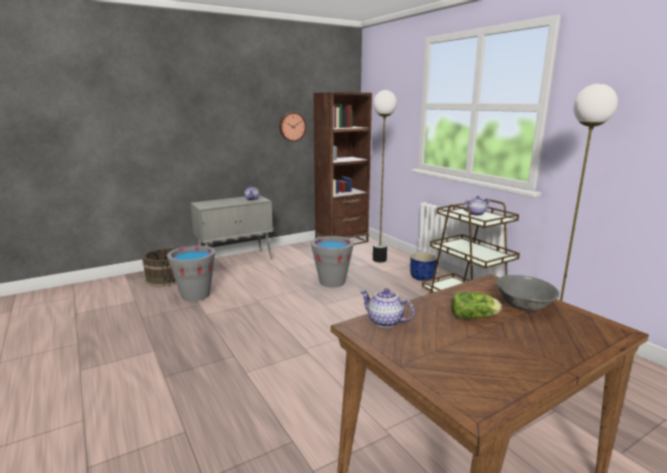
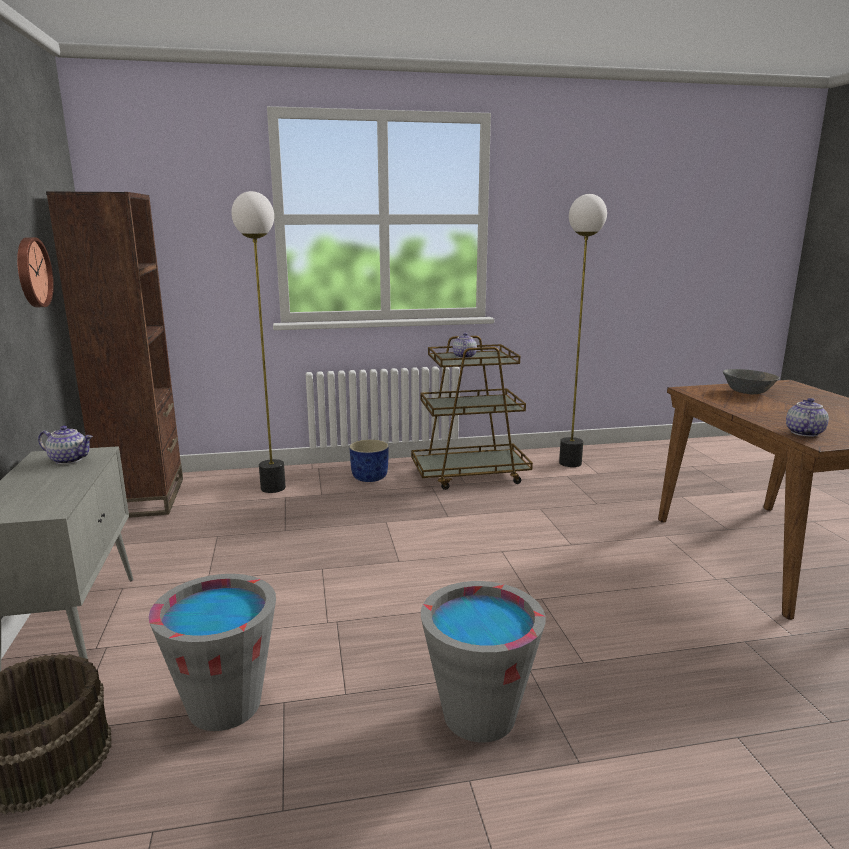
camera: 70 degrees left, 0 degrees up
(332, 282) = (319, 539): grey bucket -> grey bucket (479, 715)
(384, 322) = (803, 433): teapot -> teapot turned 150 degrees clockwise
(475, 317) = (779, 407): lettuce -> none

